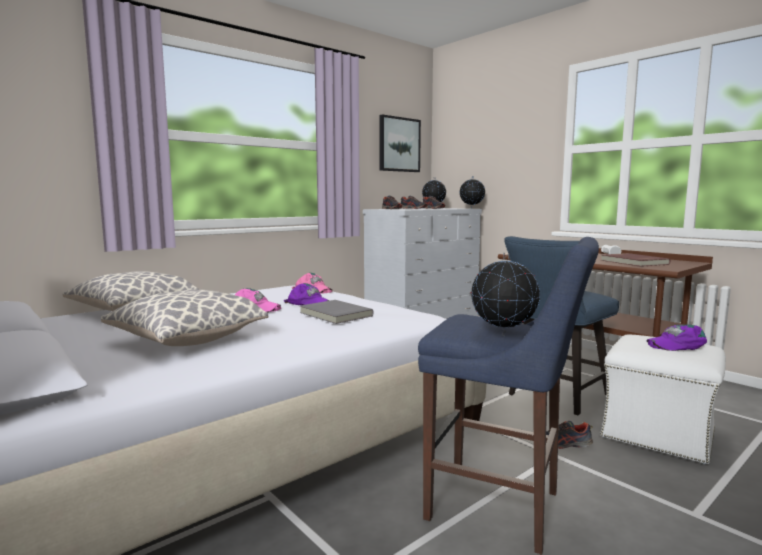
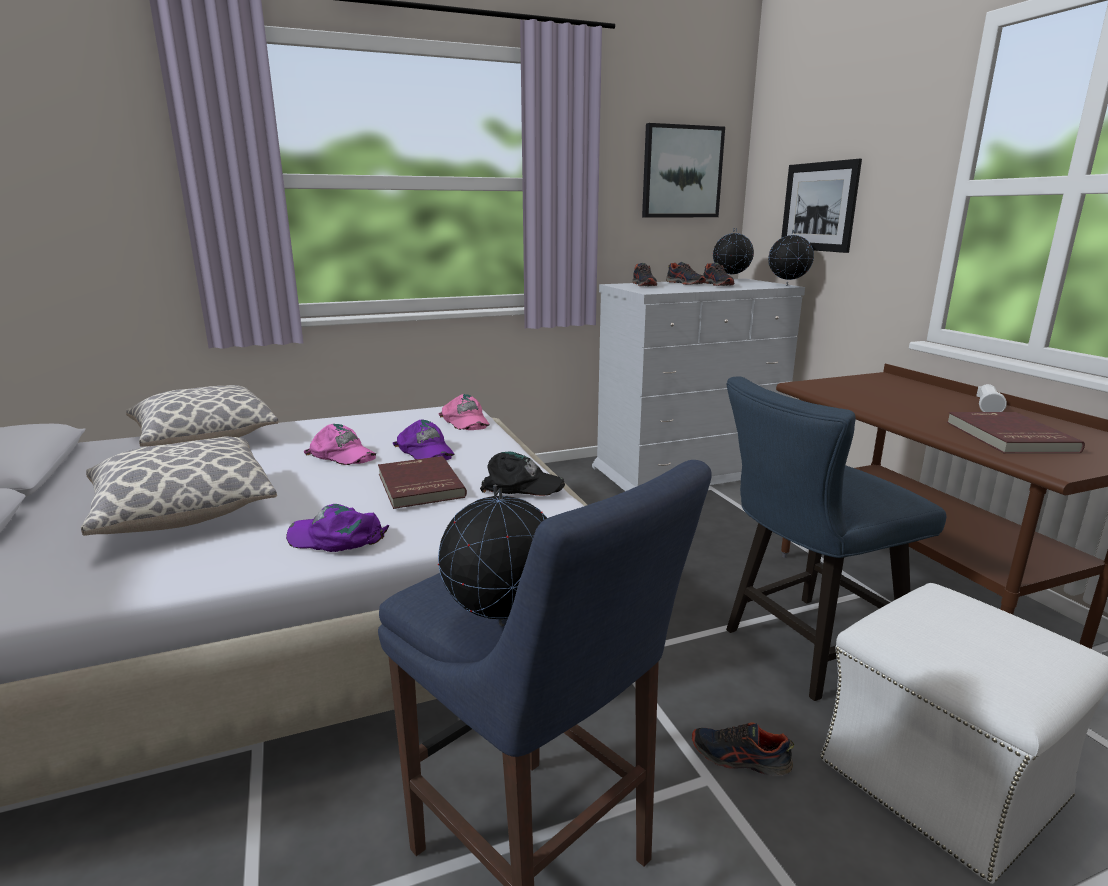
camera: 20 degrees right, 10 degrees up
(334, 314) = (418, 486): grey book -> red book
(397, 309) = (521, 485): none -> black cap
(483, 164) = (819, 207): none -> picture
(676, 345) = (1001, 637): purple cap -> purple cap (337, 537)

